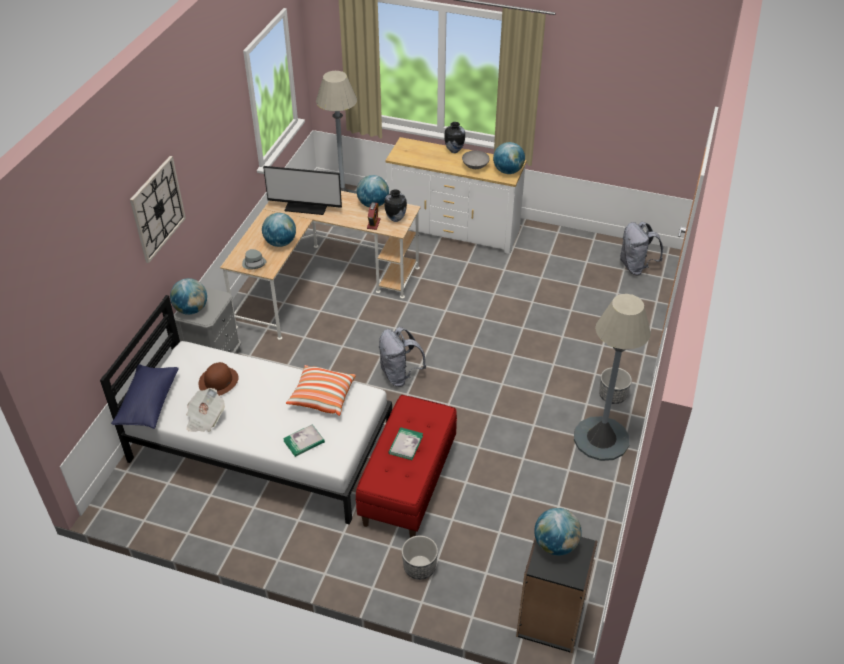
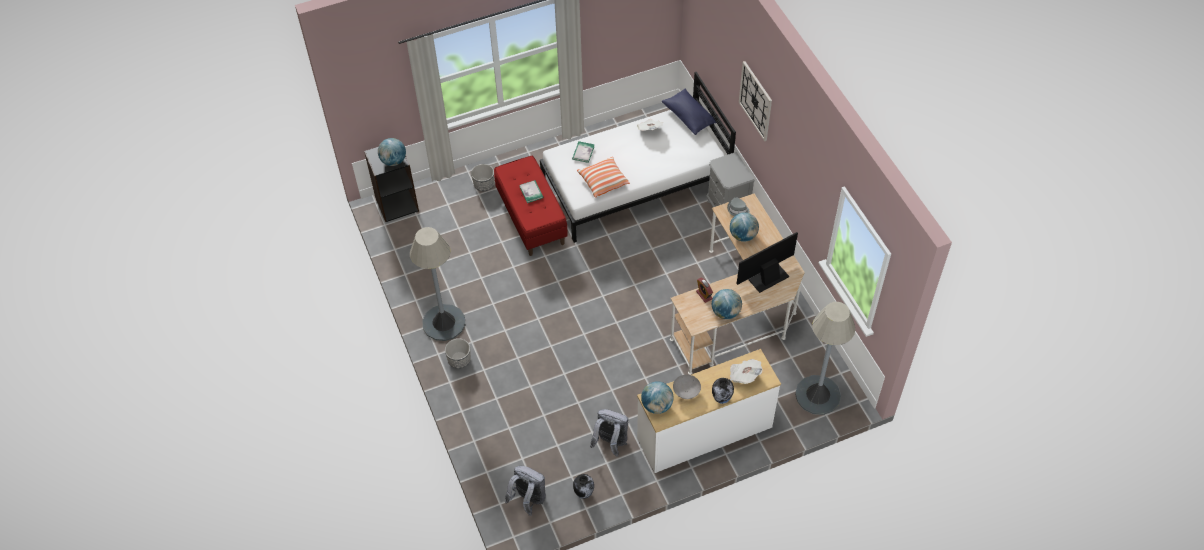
camera: 140 degrees right, 10 degrees up
(191, 309) = (733, 162): globe -> none
(218, 381) = (669, 150): brown hat -> none
(395, 219) = (694, 310): vase -> vase (584, 493)
(400, 375) = (607, 279): grey backpack -> grey backpack (610, 443)
(419, 153) = (744, 375): none -> newspaper

